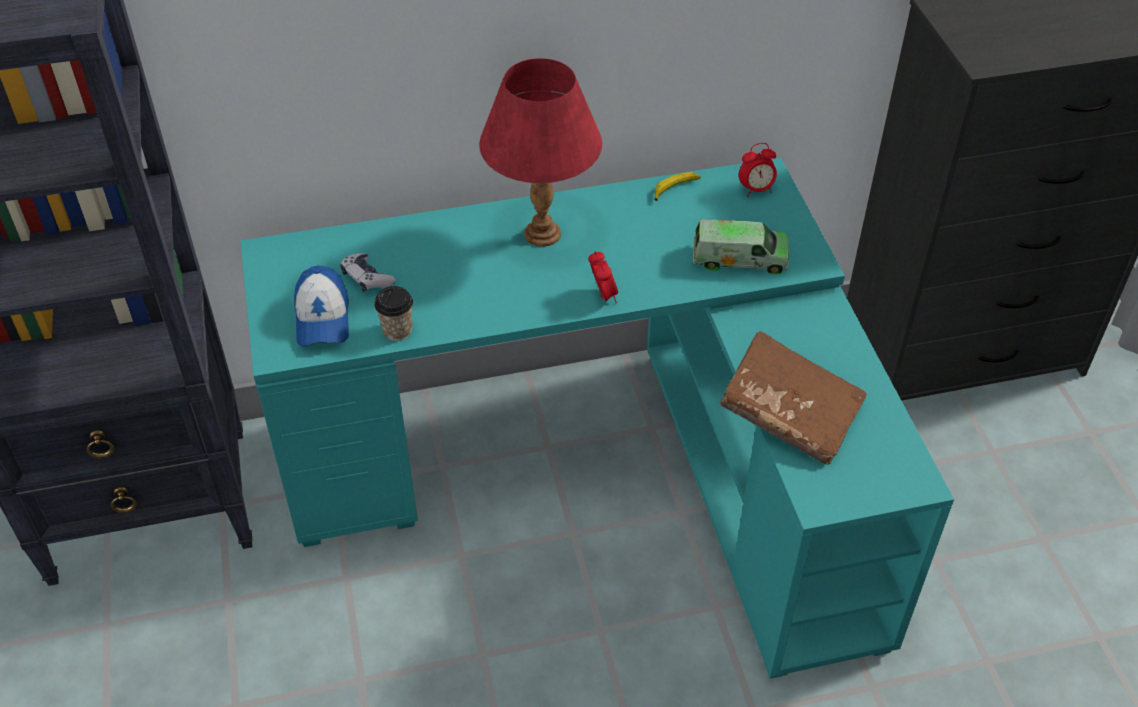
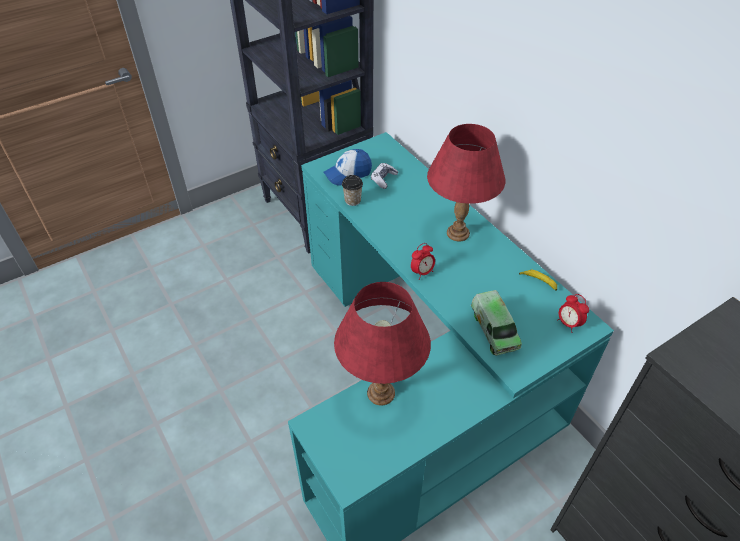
camera: 70 degrees right, 0 degrees up
(790, 413) = (380, 393): brown book -> red table lamp

